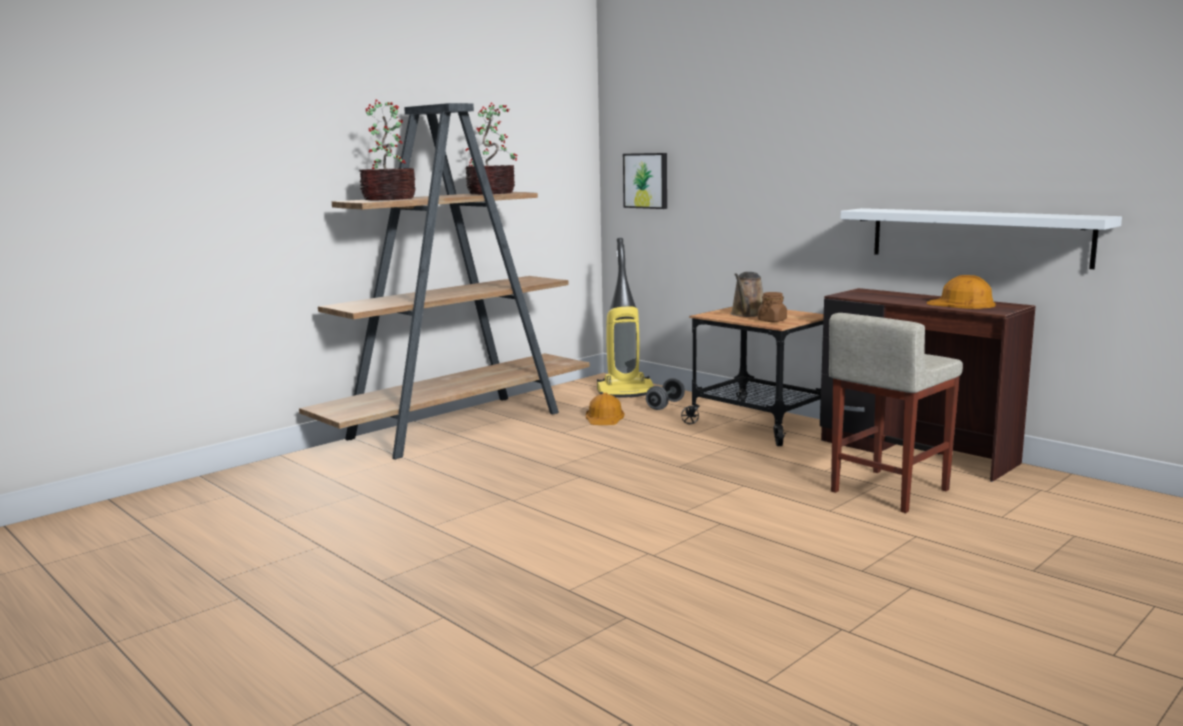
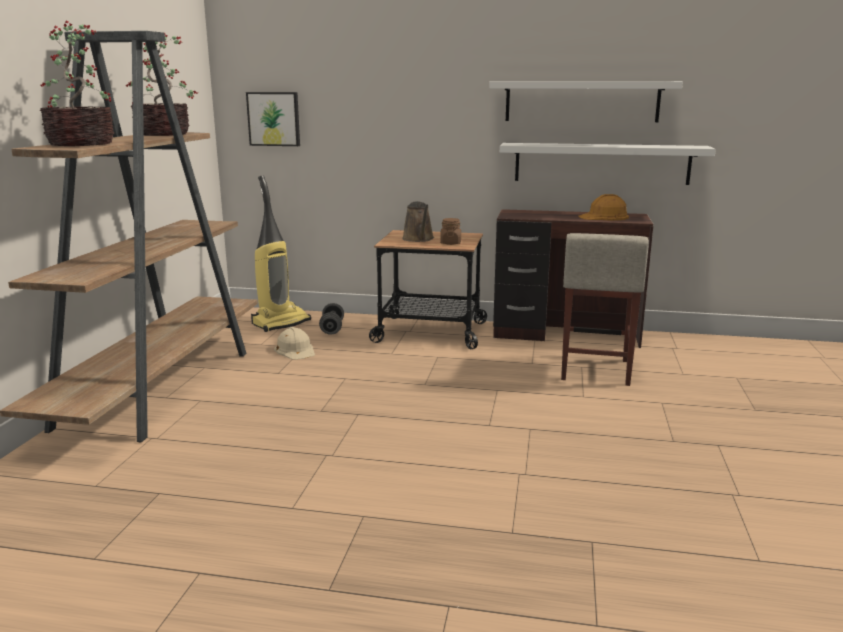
camera: 35 degrees left, 5 degrees up
(605, 417) = (295, 350): orange hard hat -> beige hard hat
(952, 158) = (581, 101): none -> white shelf

